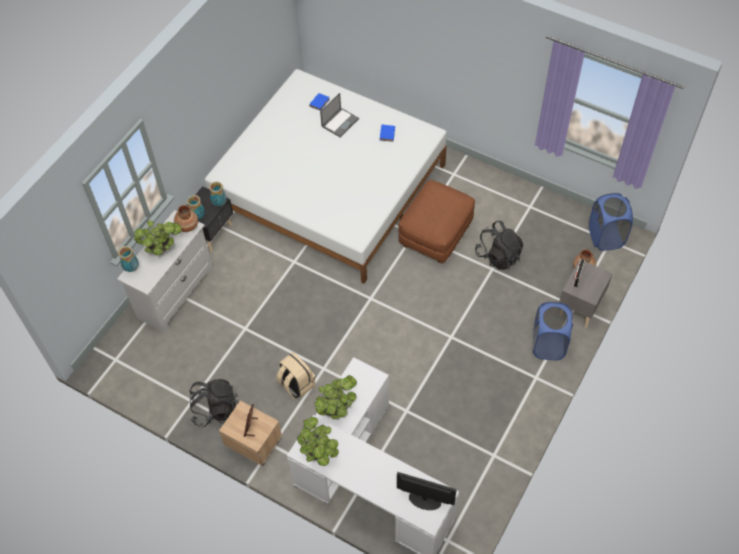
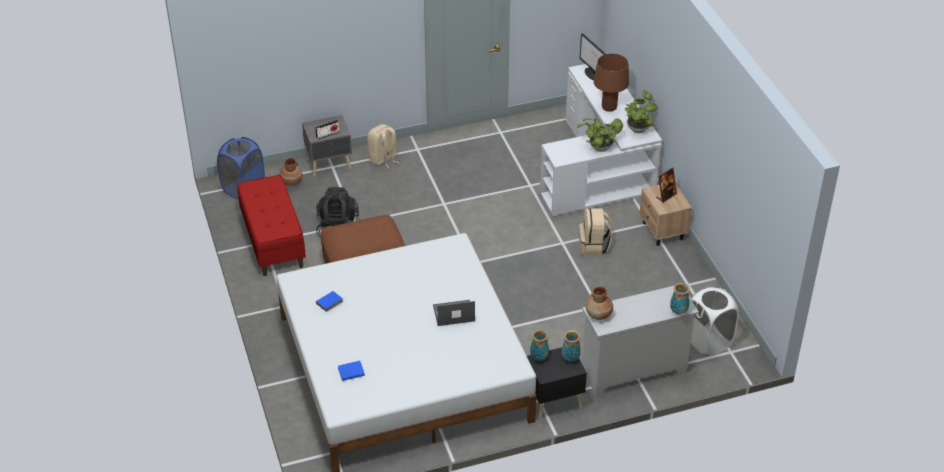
camera: 140 degrees left, 15 degrees down
(138, 357) = (708, 341): none -> white laundry basket
(162, 248) = (637, 310): potted plant -> none
(215, 409) = (673, 268): black backpack -> none
(340, 122) = (355, 341): laptop -> laptop (453, 313)
(369, 461) = (609, 107): none -> brown table lamp
(525, 211) = (273, 242): none -> red bench
(548, 345) = (383, 159): blue laundry basket -> beige backpack

